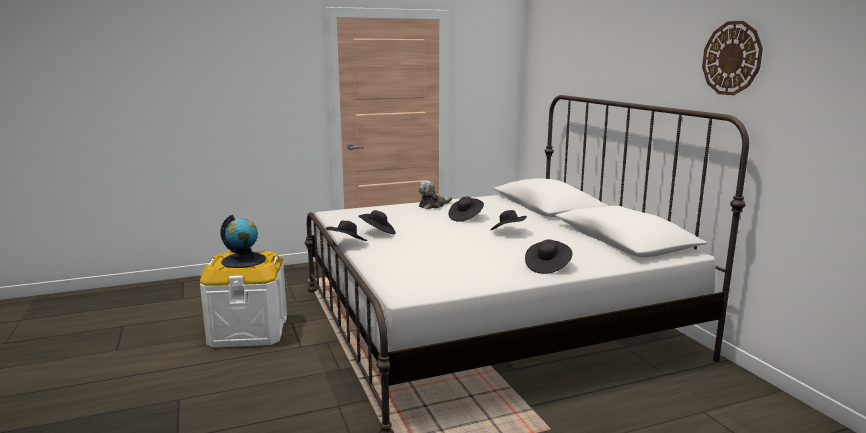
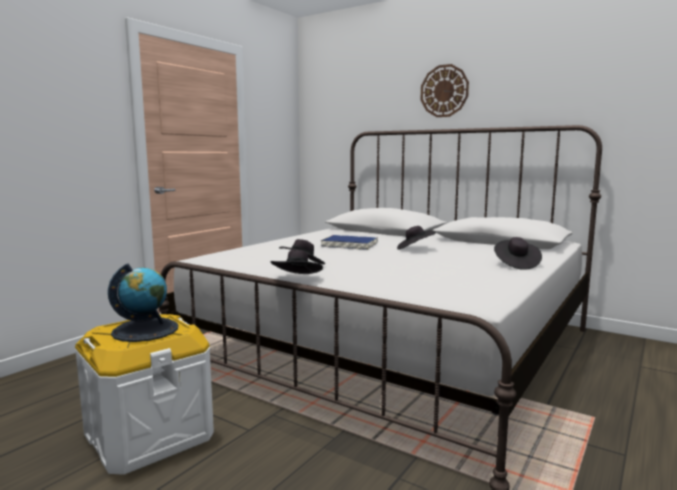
camera: 35 degrees left, 5 degrees down
(433, 205) = (294, 241): plush toy -> none
(465, 217) = (349, 245): black hat -> blue book
(732, 58) = (568, 81): wall clock -> wall clock (444, 91)

